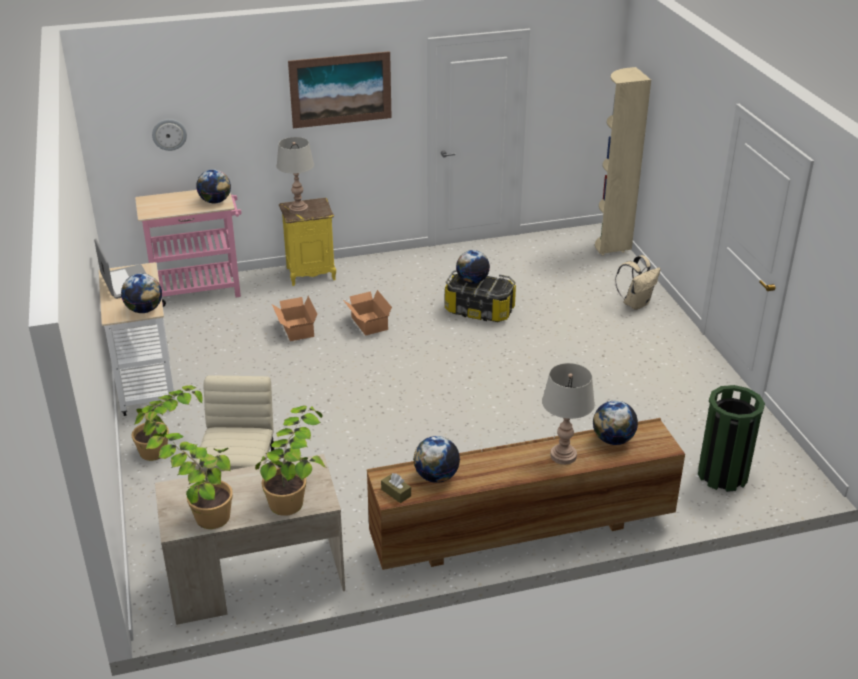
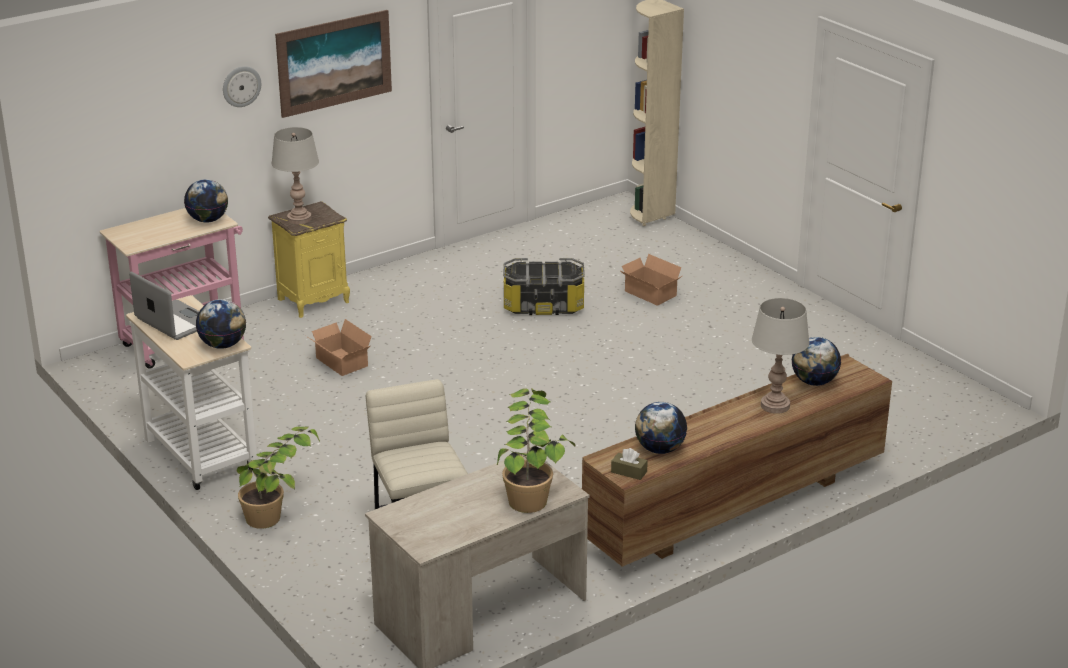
camera: 20 degrees left, 5 degrees down
(169, 134) = (139, 143): wall clock -> wall clock (241, 86)
(200, 509) = (438, 526): potted plant -> none
(368, 324) = (423, 342): cardboard box -> cardboard box (650, 294)
(472, 281) = (533, 270): globe -> none
(636, 303) = (712, 269): beige backpack -> none
(722, 475) = (902, 414): green trash can -> none

